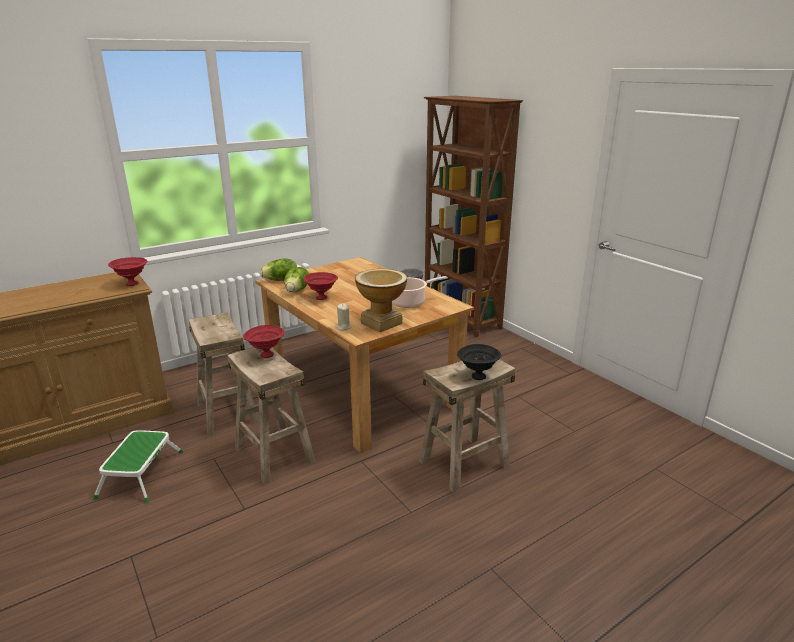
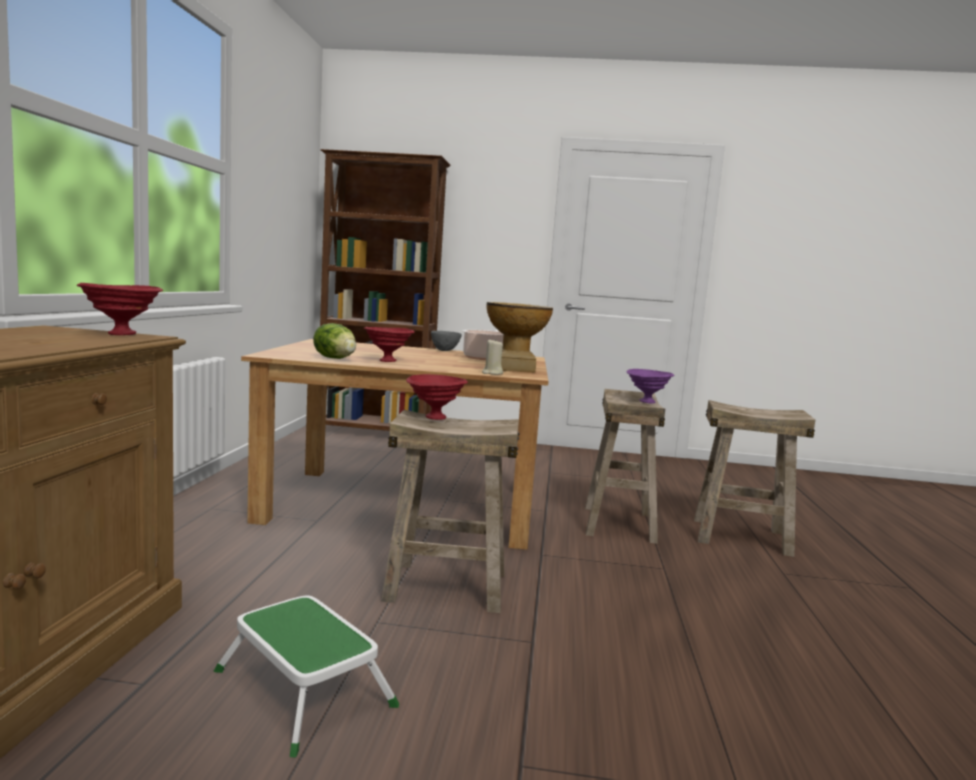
camera: 50 degrees left, 15 degrees down
(226, 412) = (278, 576): beige stool -> beige stool (740, 537)
(281, 280) = (280, 354): lettuce -> none
(477, 377) = (647, 402): black bowl -> purple bowl

